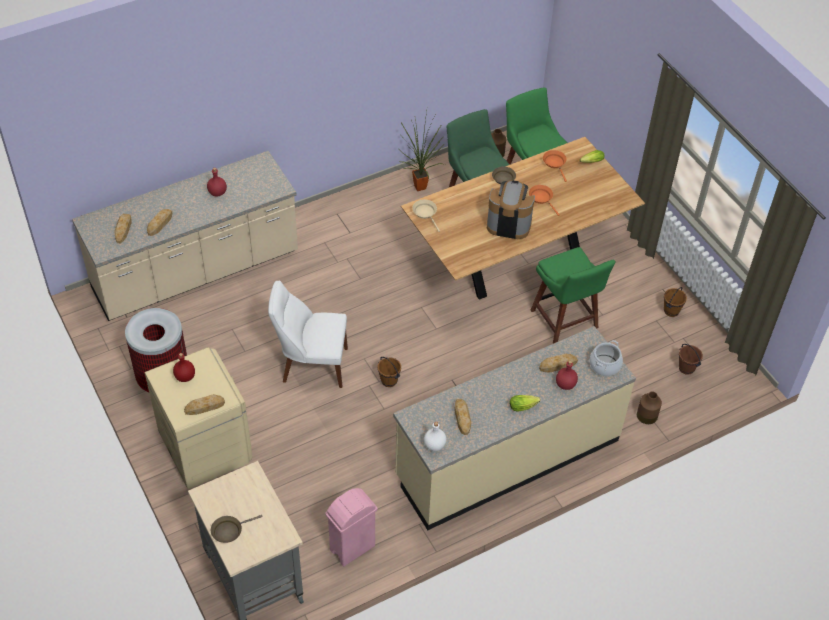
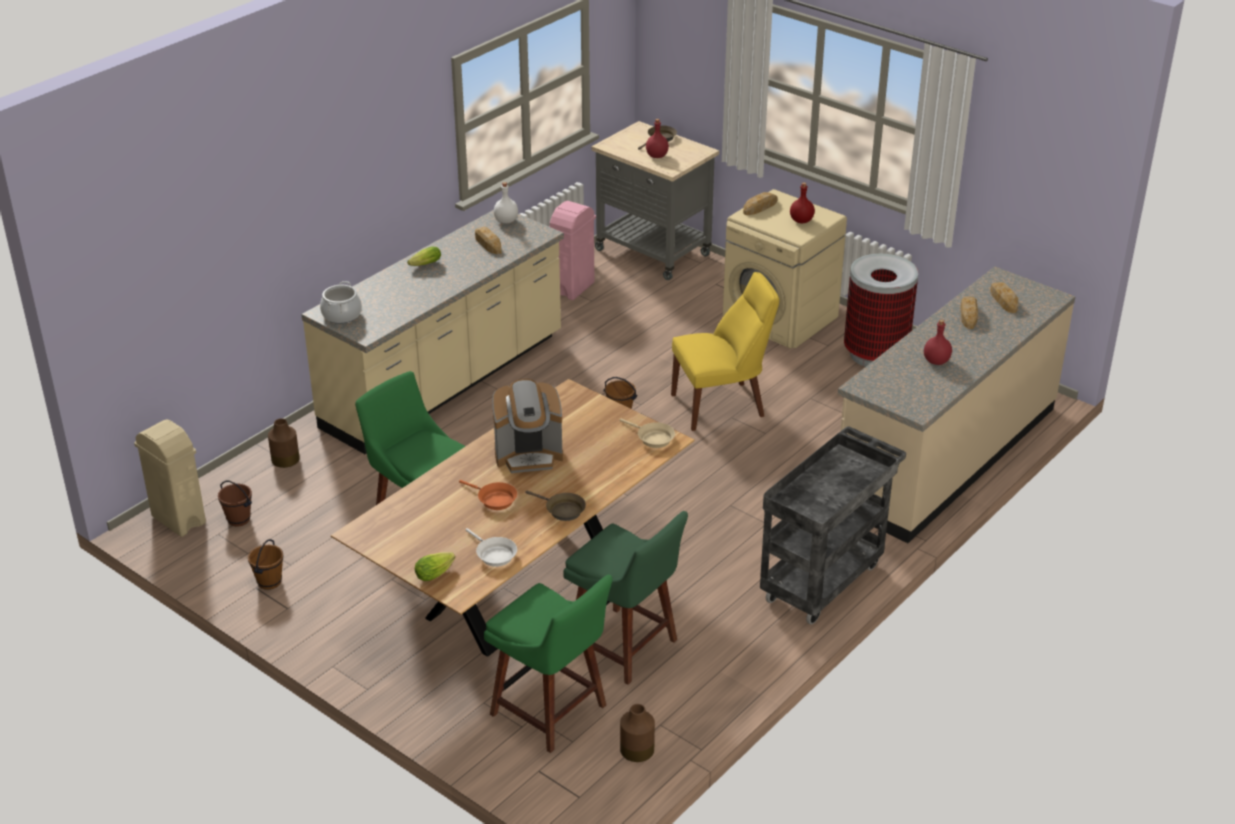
camera: 160 degrees right, 15 degrees down
(311, 365) = (722, 405): white chair -> yellow chair
(340, 210) = (825, 581): none -> black cart
(420, 189) = (727, 648): potted plant -> none
(555, 163) = (494, 554): orange frying pan -> white frying pan
(558, 365) = (398, 303): bread -> none
(566, 385) = (383, 290): red bottle -> red bottle (656, 156)
(728, 381) = (178, 519): none -> beige trash can

